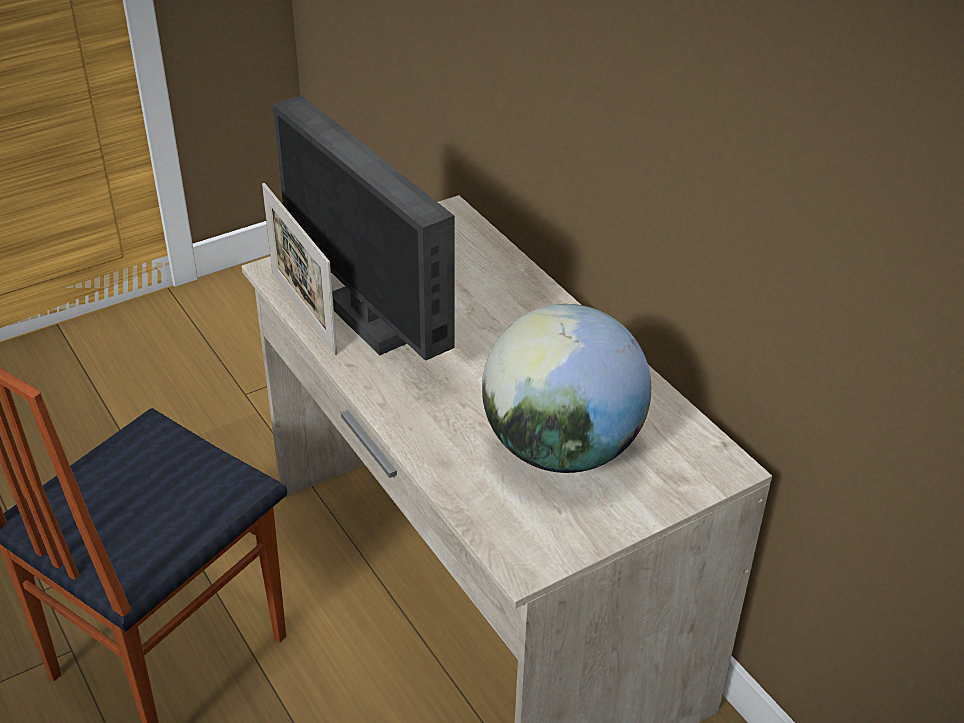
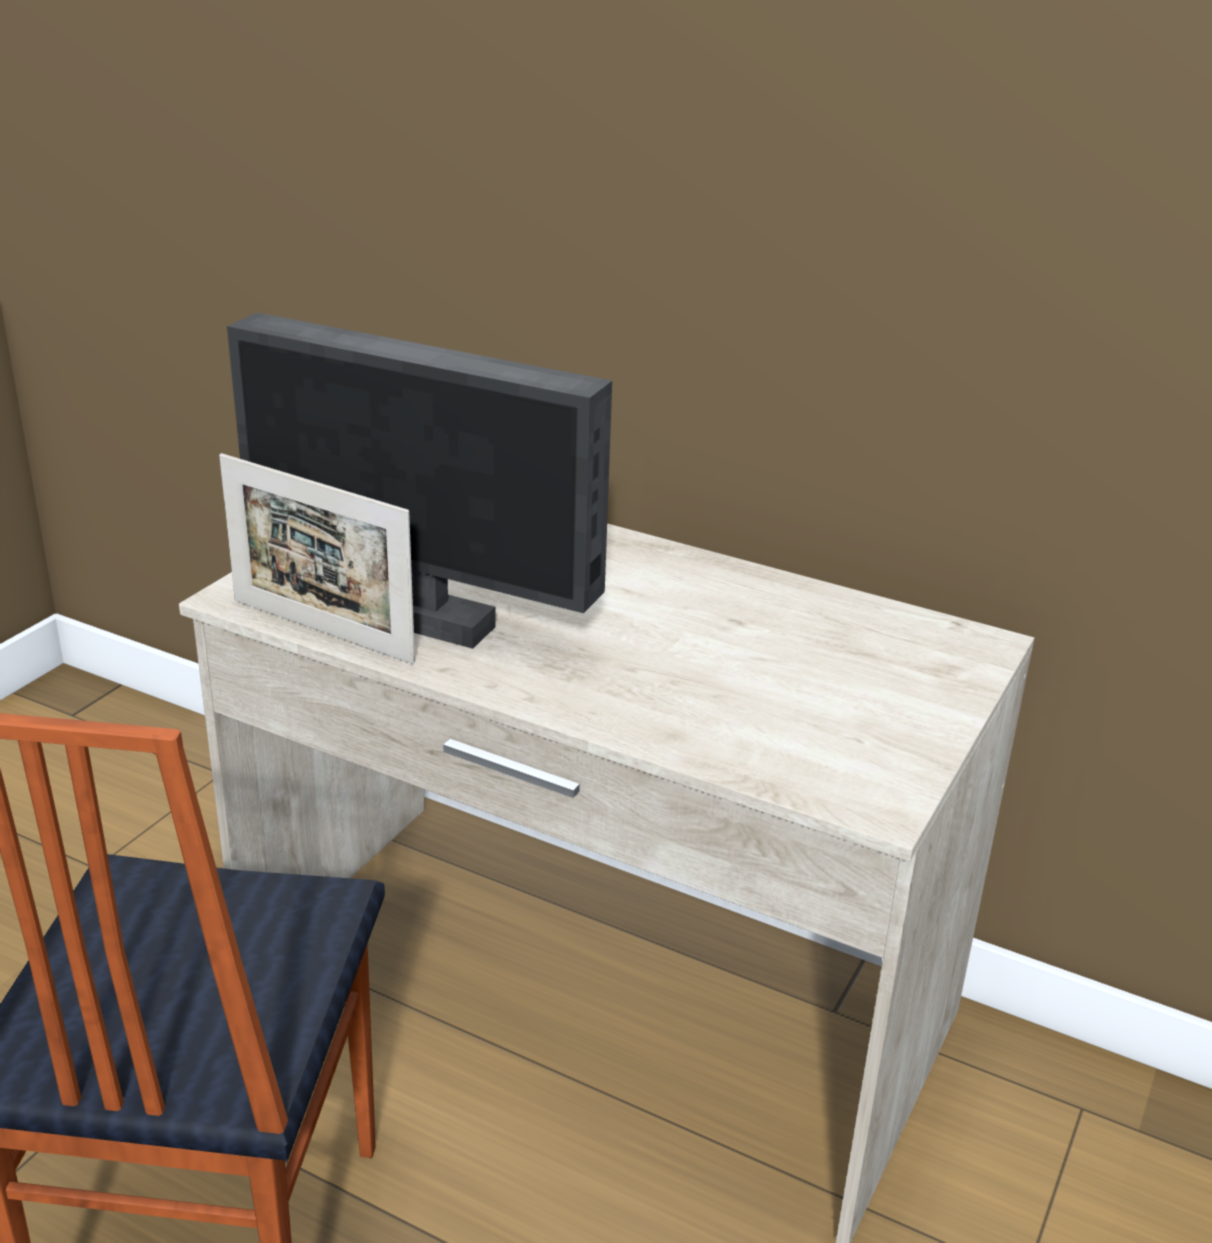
camera: 30 degrees left, 10 degrees down
(561, 449) = (794, 679): globe -> none

